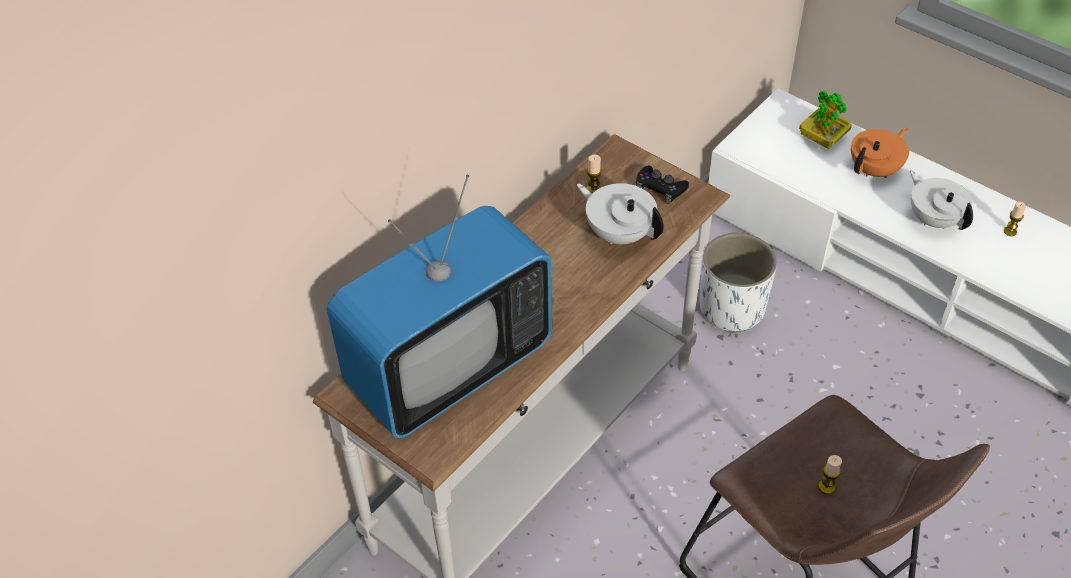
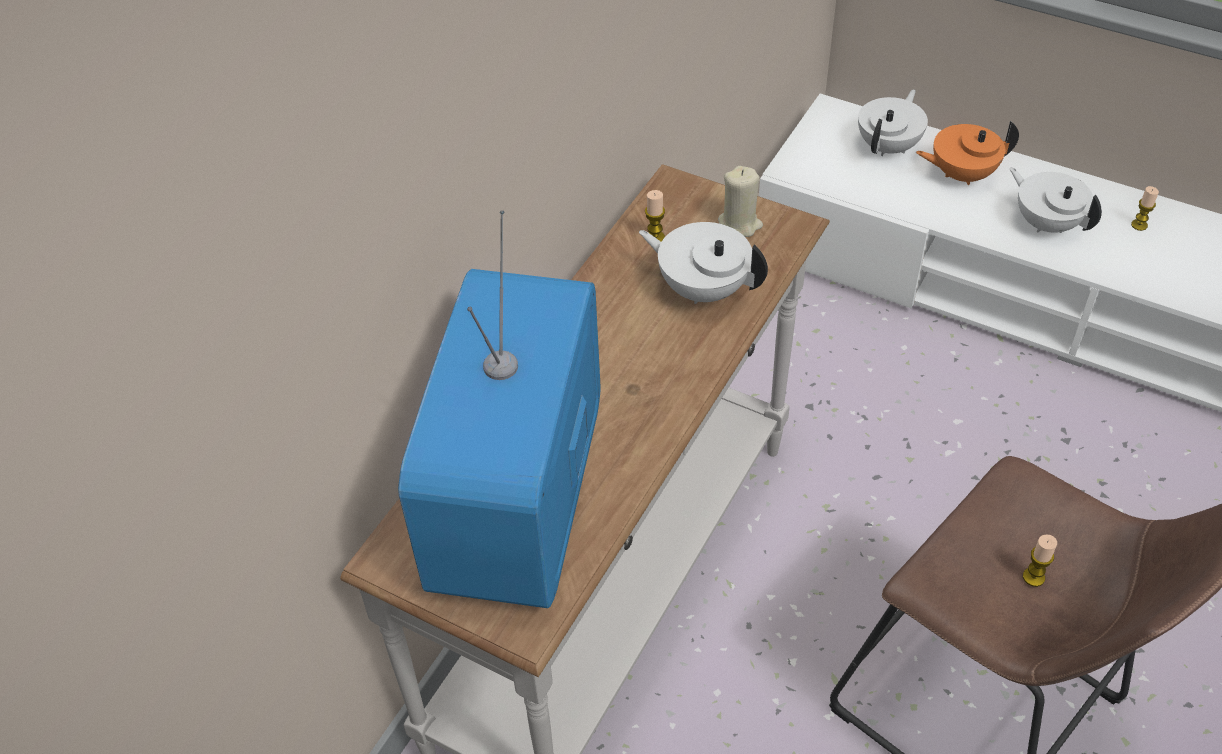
camera: 10 degrees left, 0 degrees up
(449, 367) = (521, 500): television -> television turned 150 degrees clockwise
(660, 188) = (740, 224): black game controller -> beige candle
(732, 308) = (815, 369): white planter -> none
(822, 139) = (889, 146): potted plant -> white teapot
(875, 169) = (961, 174): orange teapot -> orange teapot turned 135 degrees counterclockwise

